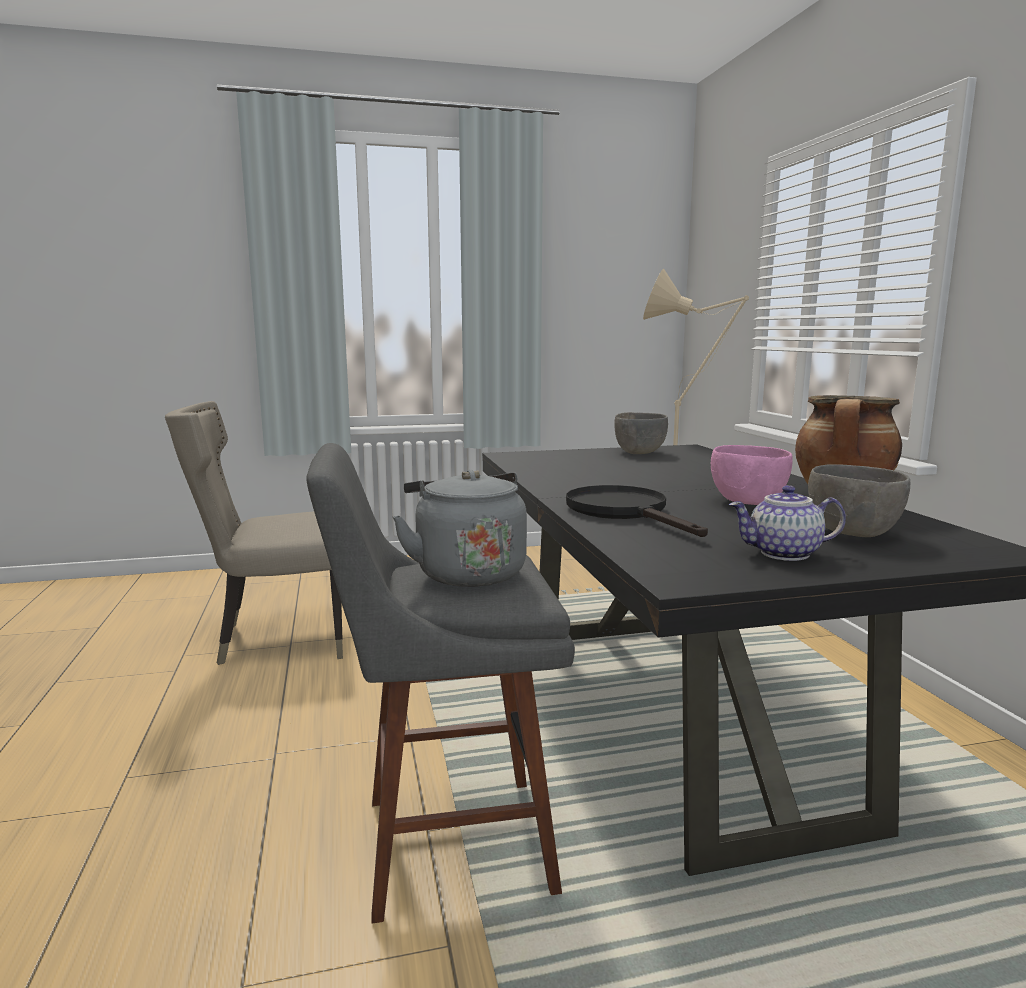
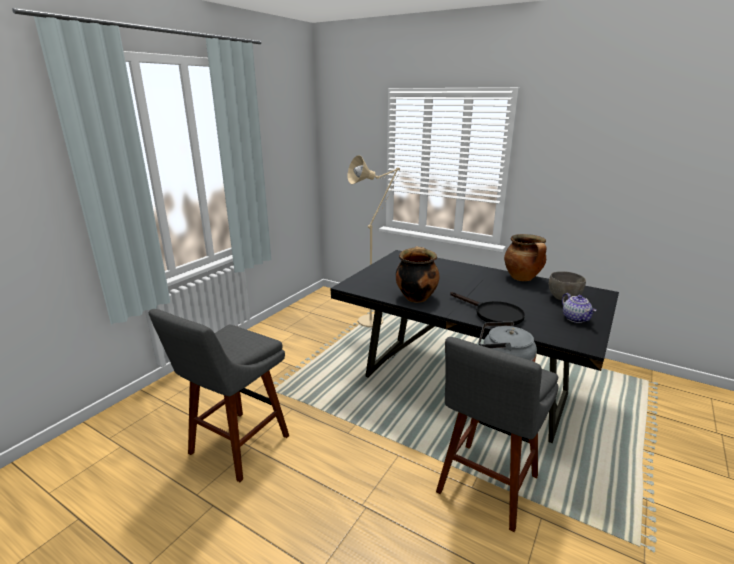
camera: 45 degrees left, 10 degrees up
(278, 638) = (235, 447): beige chair -> grey stool
(562, 477) = (416, 297): none -> cooking pot
(625, 512) = (493, 314): black frying pan -> black frying pan turned 150 degrees counterclockwise
(639, 452) = (394, 265): grey bowl -> none
(747, 502) = (506, 291): pink bowl -> none
(784, 554) = (576, 319): teapot -> teapot turned 60 degrees counterclockwise

